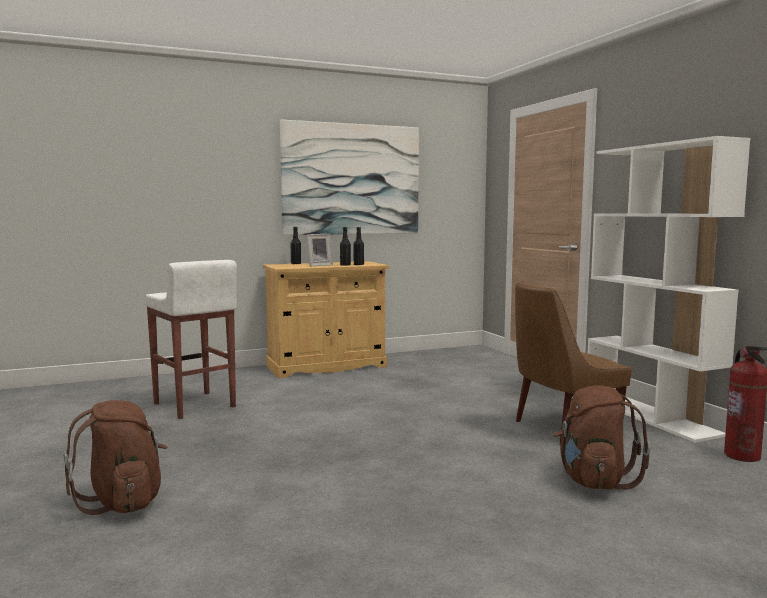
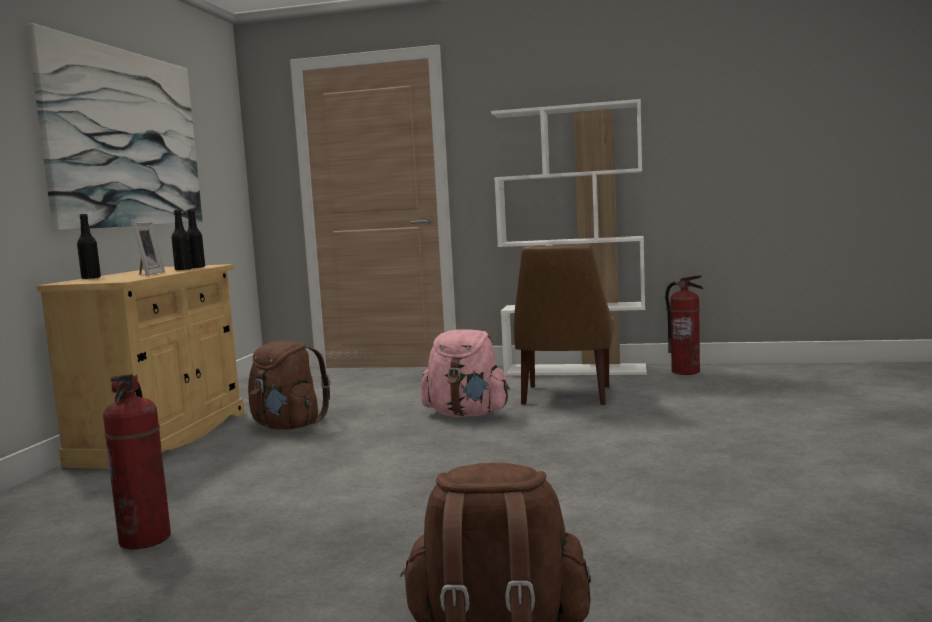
camera: 55 degrees left, 0 degrees up
(194, 405) = (145, 539): white stool -> fire extinguisher
(466, 412) = (467, 414): none -> pink backpack
(594, 481) = (688, 413): brown backpack -> brown backpack (287, 426)

